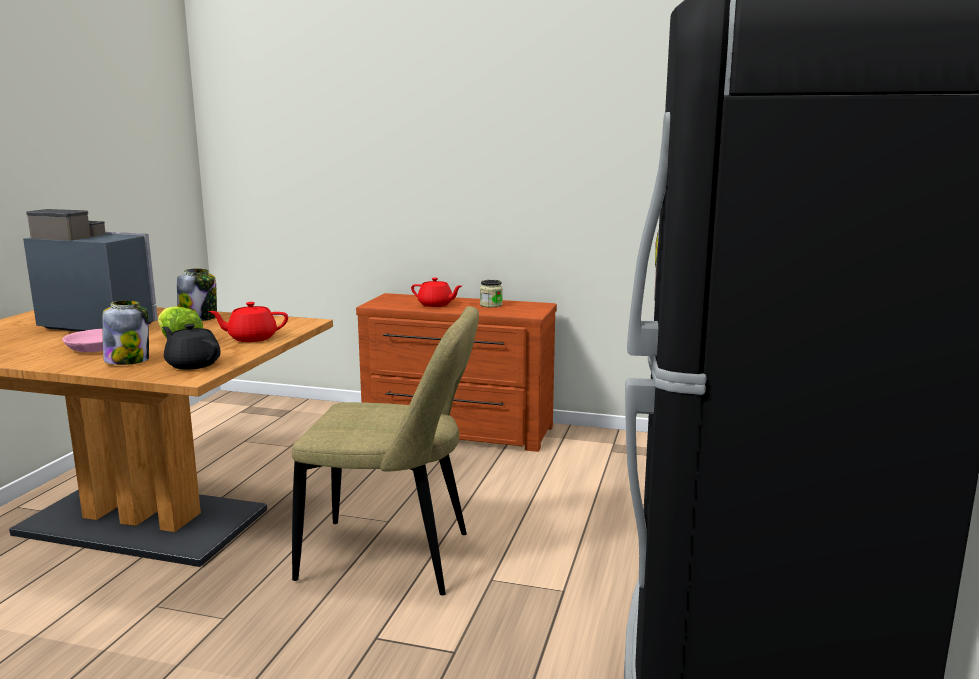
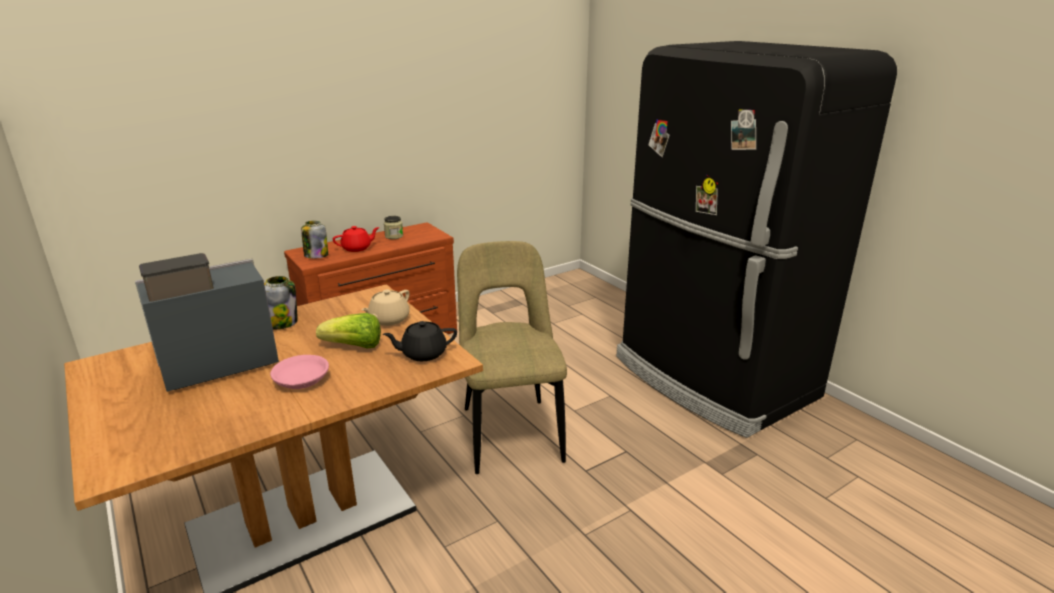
camera: 50 degrees left, 10 degrees up
(128, 360) = (367, 374): jar -> jar (316, 255)
(251, 338) = (388, 320): red teapot -> beige teapot
(393, 558) = (510, 431): beige chair -> beige chair turned 60 degrees counterclockwise

